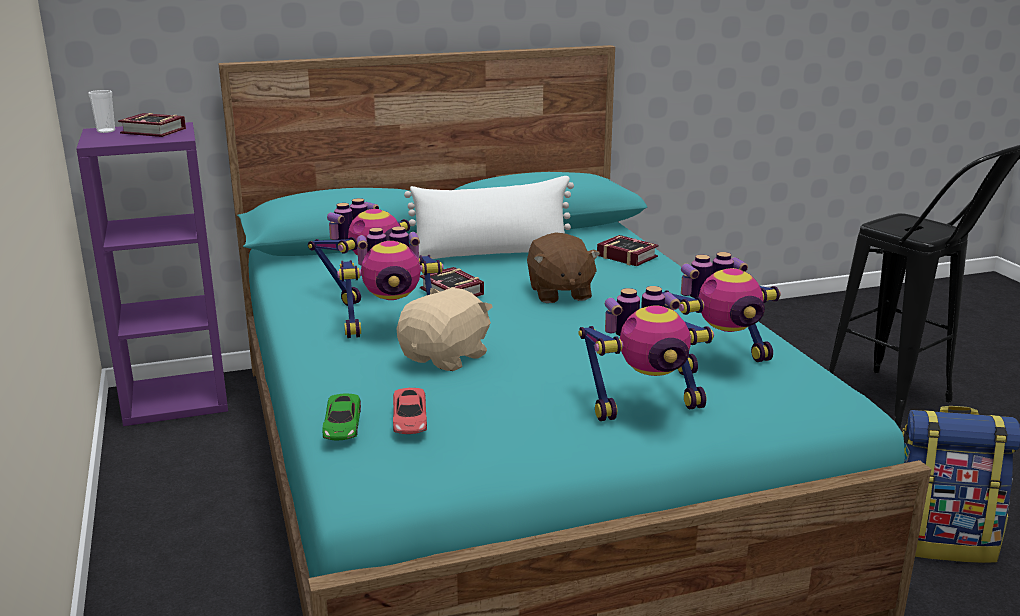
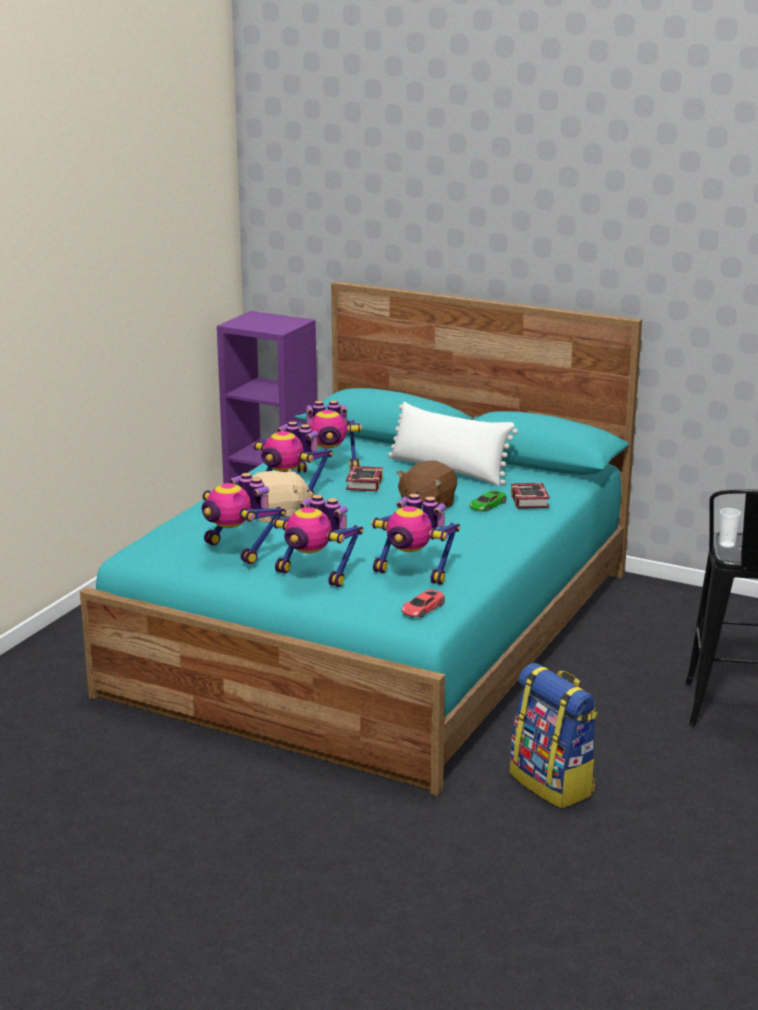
camera: 45 degrees right, 0 degrees up
(106, 131) = (256, 315): cup -> cup (727, 545)
(154, 132) = (277, 323): book -> none
(342, 424) = (169, 525): green toy car -> green toy car (487, 505)
(410, 418) = (195, 533): red toy car -> red toy car (423, 608)
(508, 415) = (239, 550): none -> toy robot

